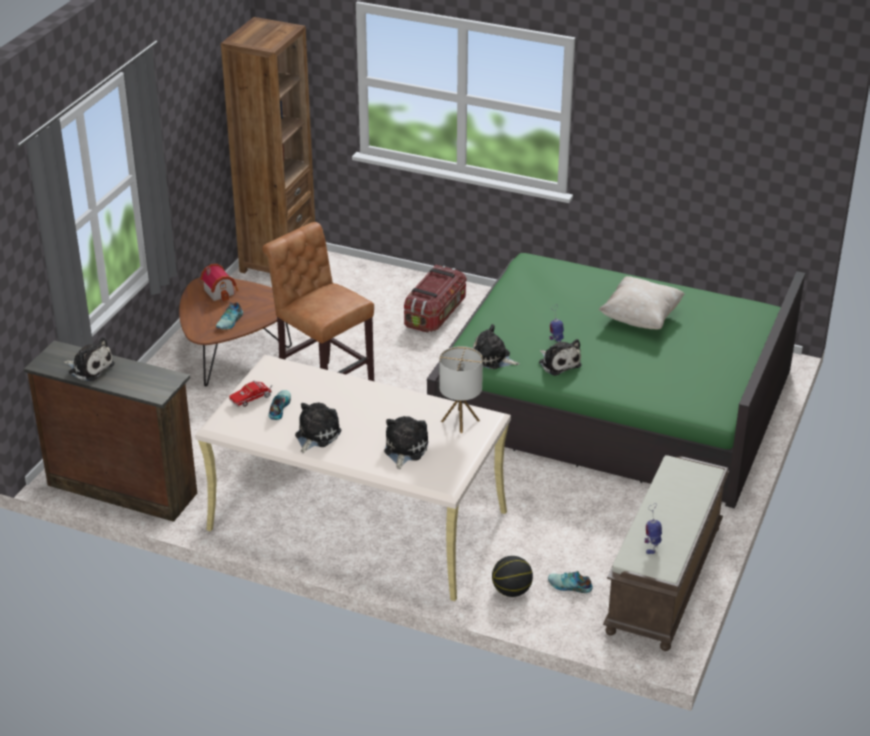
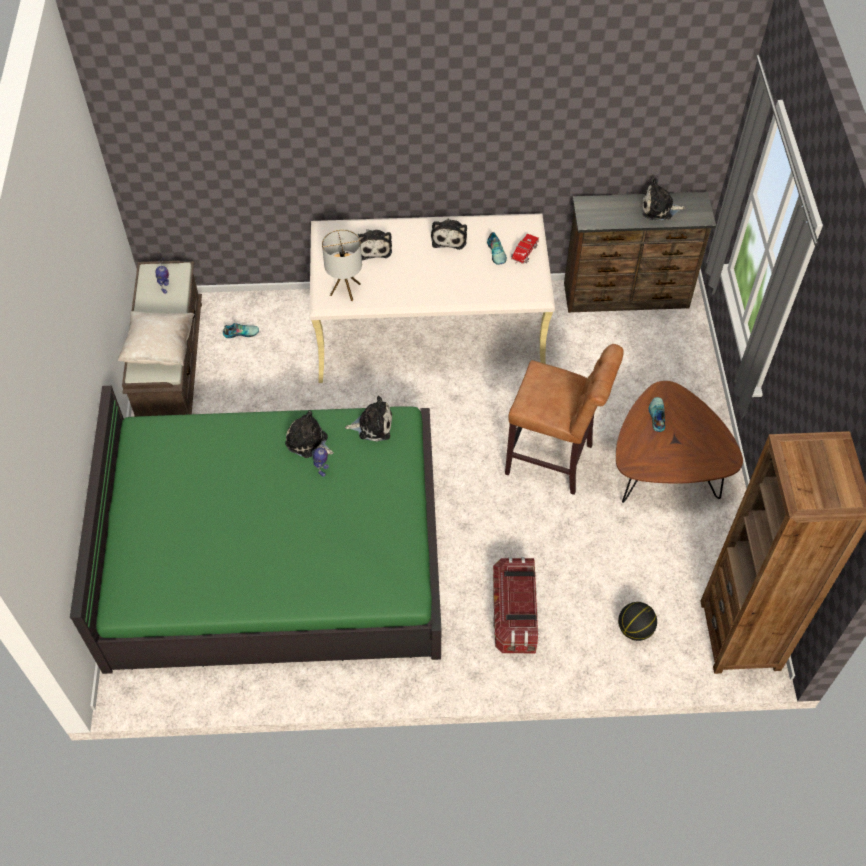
camera: 155 degrees right, 20 degrees up
(220, 291) = (701, 454): toy house -> none
(512, 591) = (282, 314): basketball -> basketball (634, 629)
(640, 318) = (250, 540): beige pillow -> beige pillow (160, 349)

